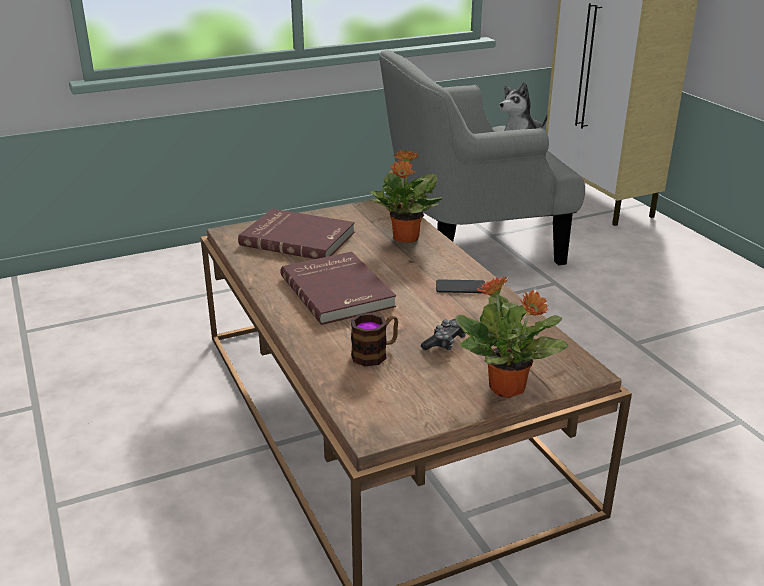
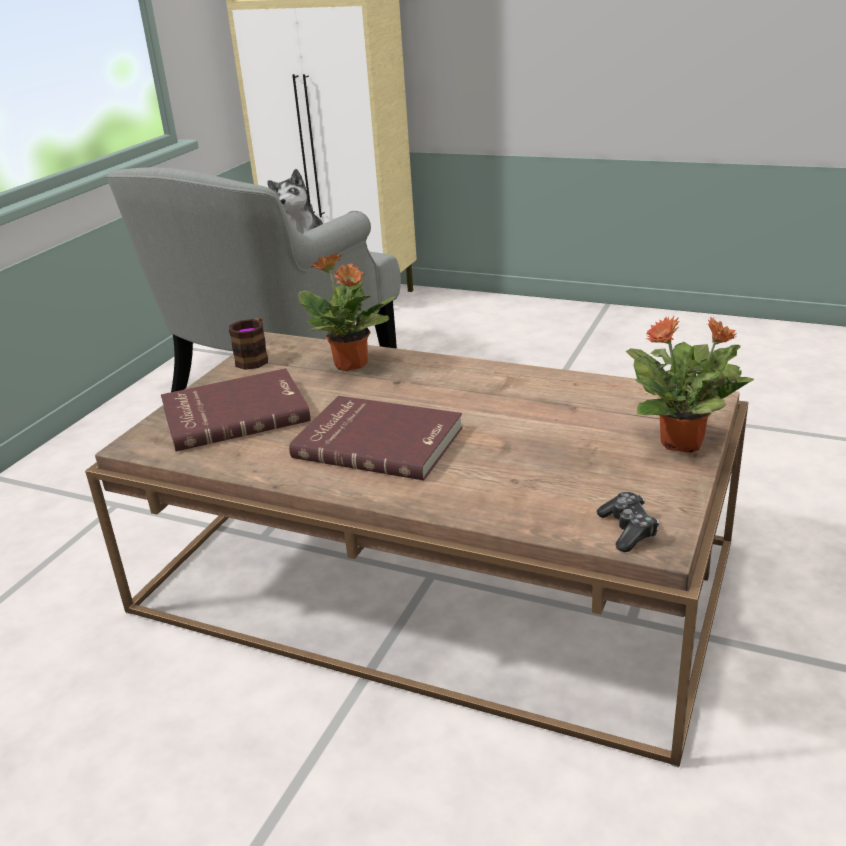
camera: 40 degrees left, 0 degrees up
(375, 353) = (525, 477): mug -> mug (255, 358)
(445, 342) = (564, 434): game controller -> game controller (628, 530)
(460, 287) = (486, 383): phone -> none

